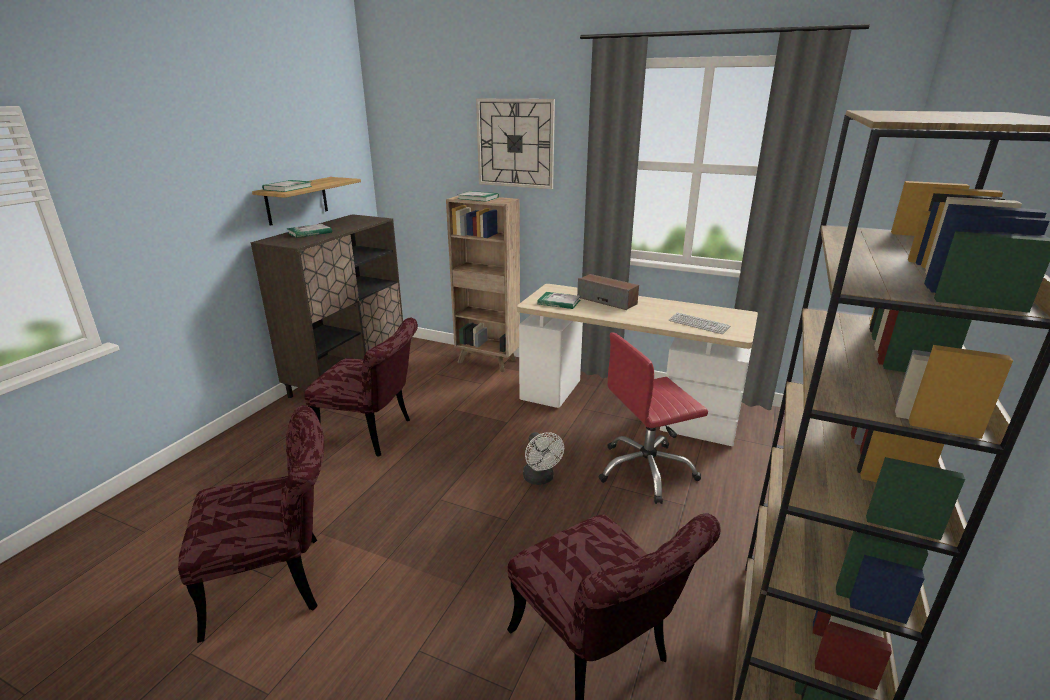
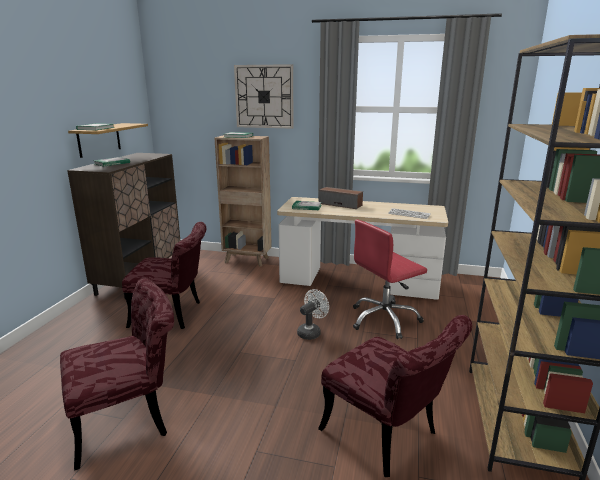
camera: 10 degrees left, 5 degrees down
(540, 479) = (311, 332): white fan -> white fan turned 105 degrees counterclockwise

